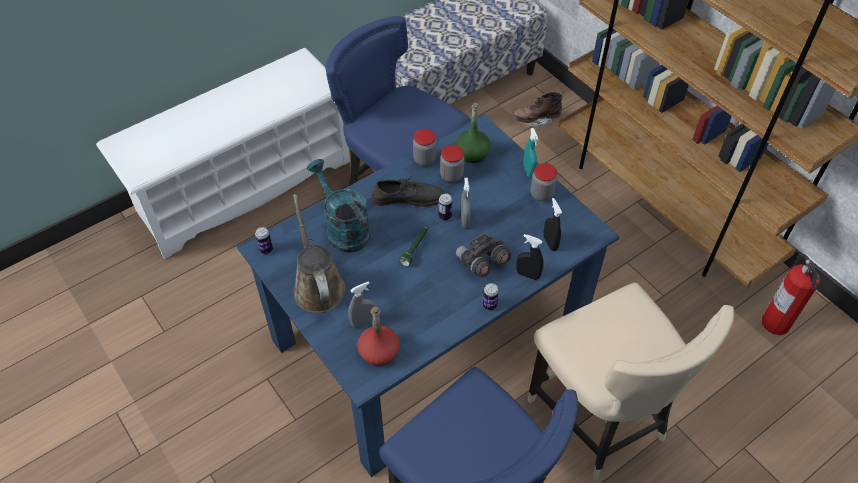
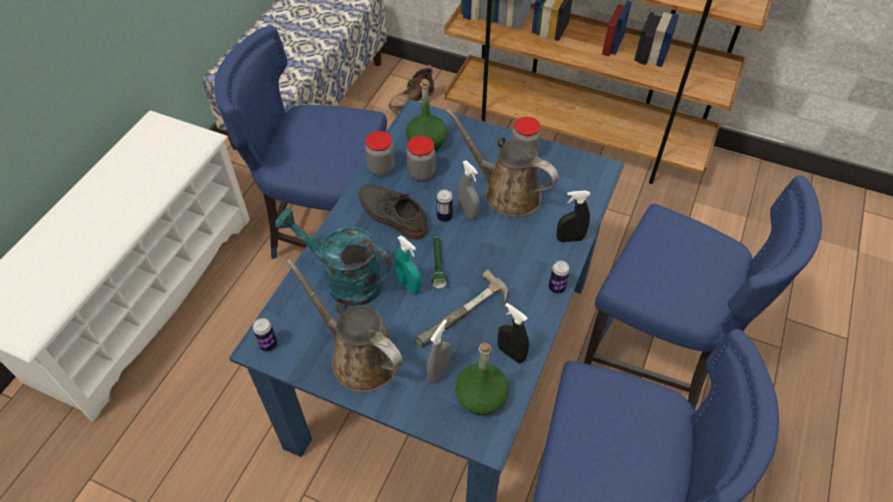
camera: 30 degrees left, 0 degrees up
(379, 352) = (480, 396): red bottle -> green bottle
(408, 197) = (391, 215): grey shoe -> grey shoe turned 105 degrees counterclockwise
(408, 294) = (465, 317): none -> hammer
(482, 262) = (516, 247): grey binoculars -> none
(505, 218) = (507, 193): none -> brown watering can
(529, 171) = (495, 136): turquoise spray bottle -> turquoise spray bottle (409, 286)
(550, 243) = (567, 197): black spray bottle -> black spray bottle (511, 353)
(600, 419) = (656, 356): beige chair -> blue chair
(775, 322) = (733, 196): fire extinguisher -> none

